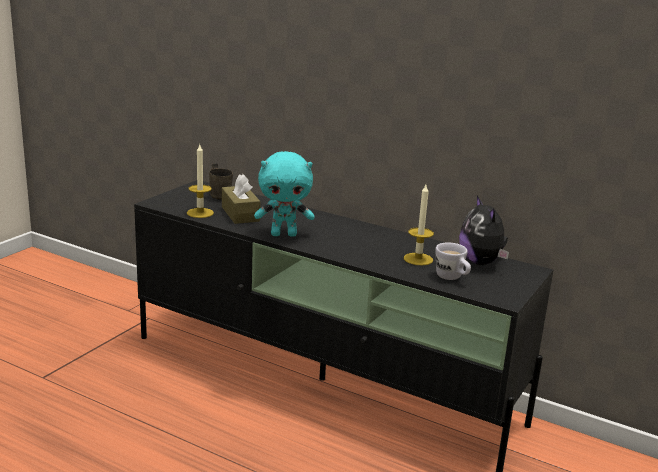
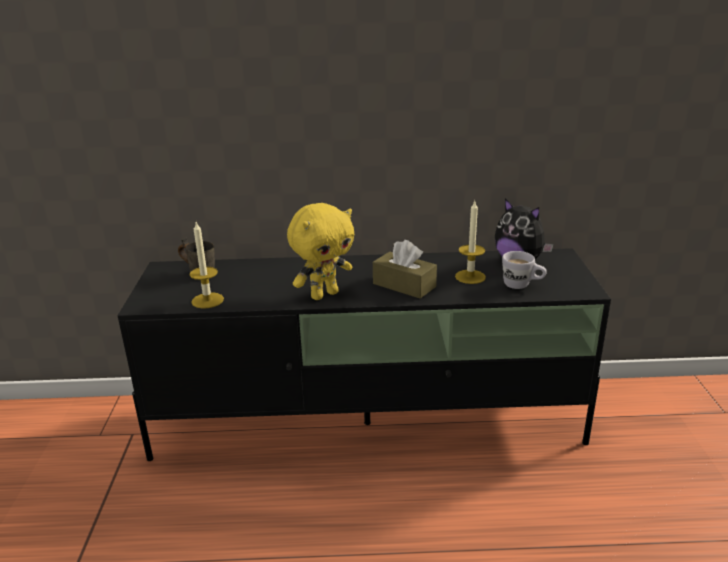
camera: 30 degrees left, 5 degrees up
(240, 214) = (250, 287): brown tissue box -> brown tissue box (404, 285)
(284, 234) = (324, 294): turquoise plush toy -> yellow plush toy

